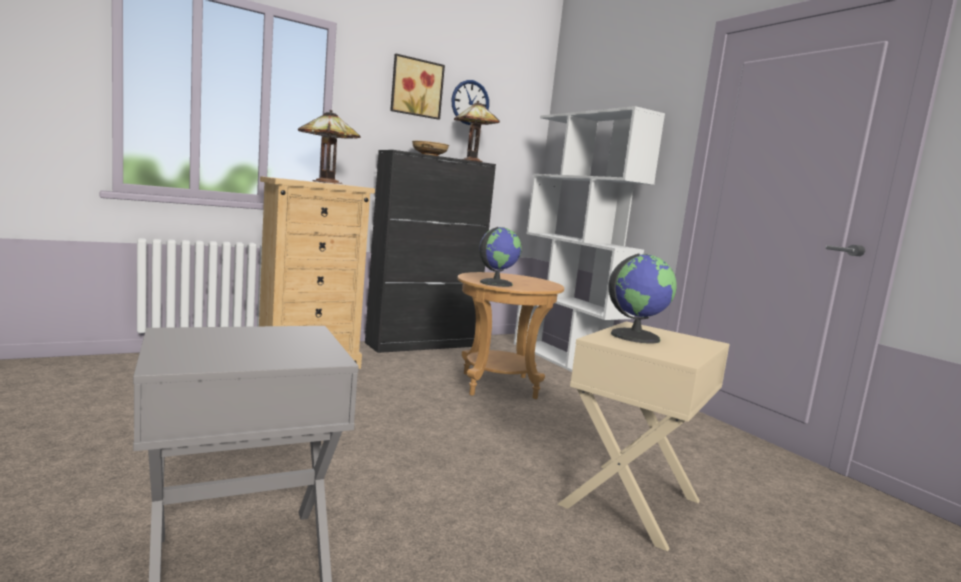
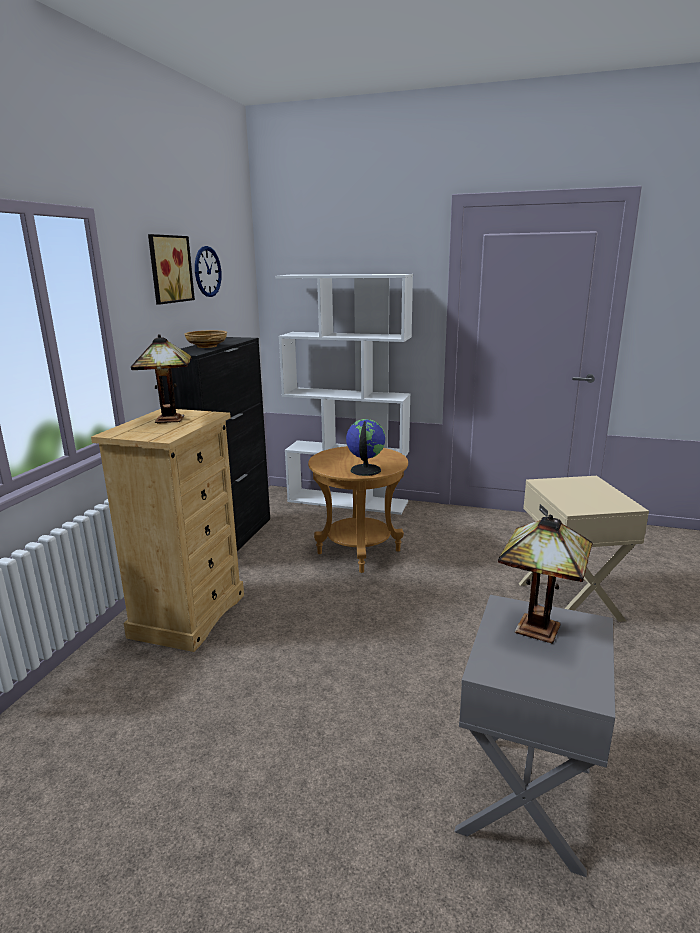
camera: 40 degrees left, 10 degrees up
(472, 161) = (234, 339): table lamp -> table lamp (536, 626)
(634, 336) = (569, 495): globe -> none

